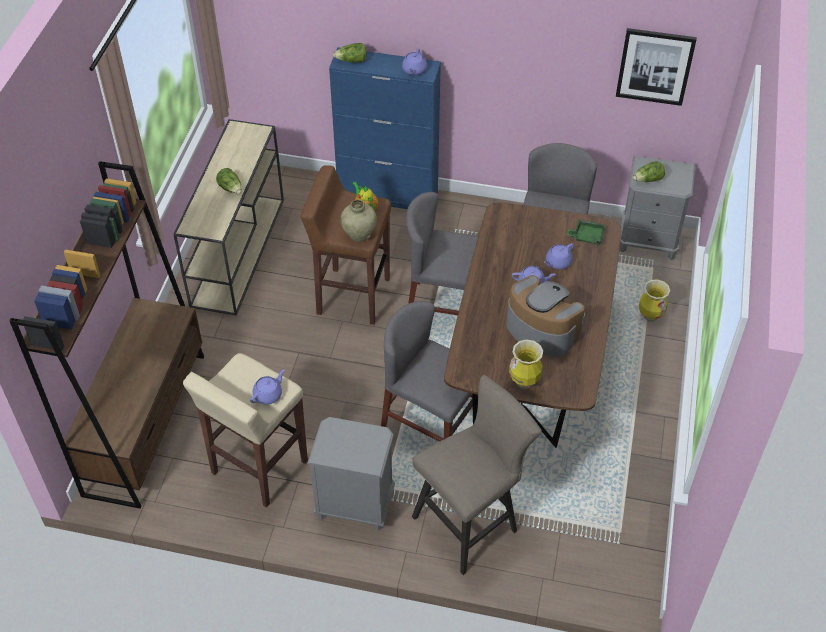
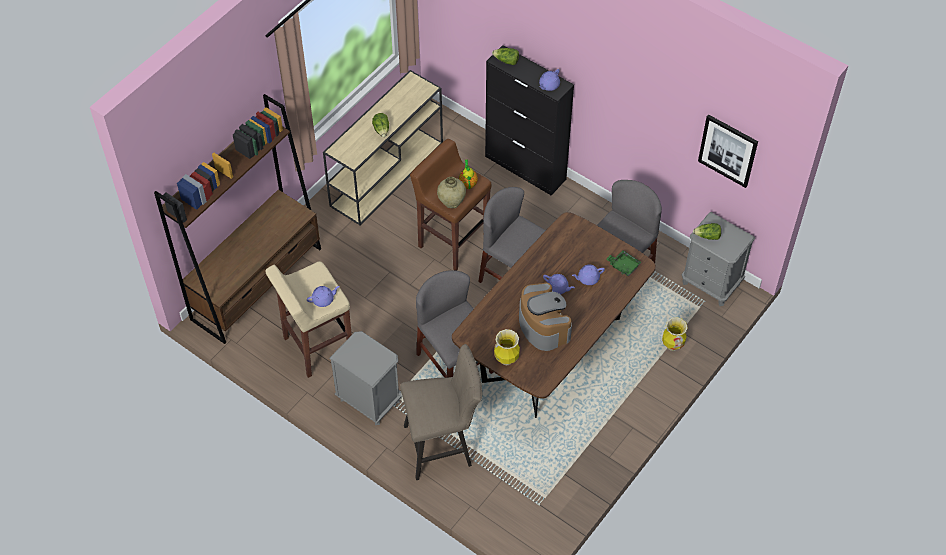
camera: 25 degrees right, 5 degrees up
(388, 195) = (525, 168): blue cabinet -> black cabinet

